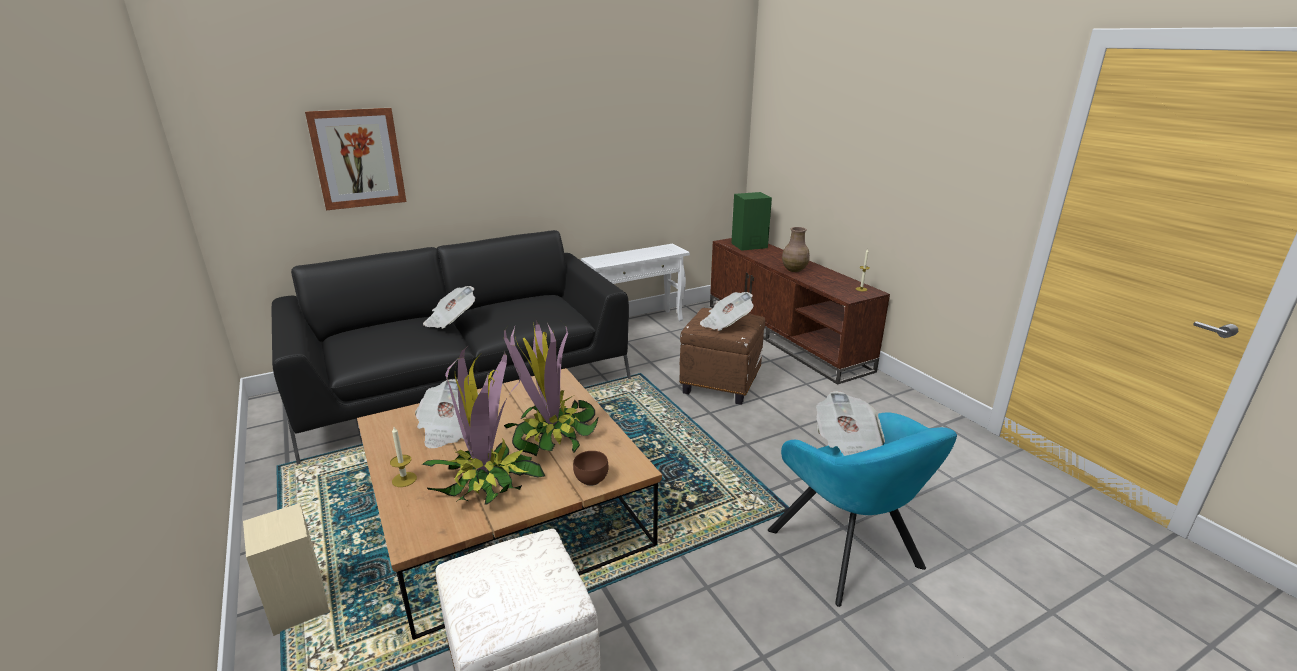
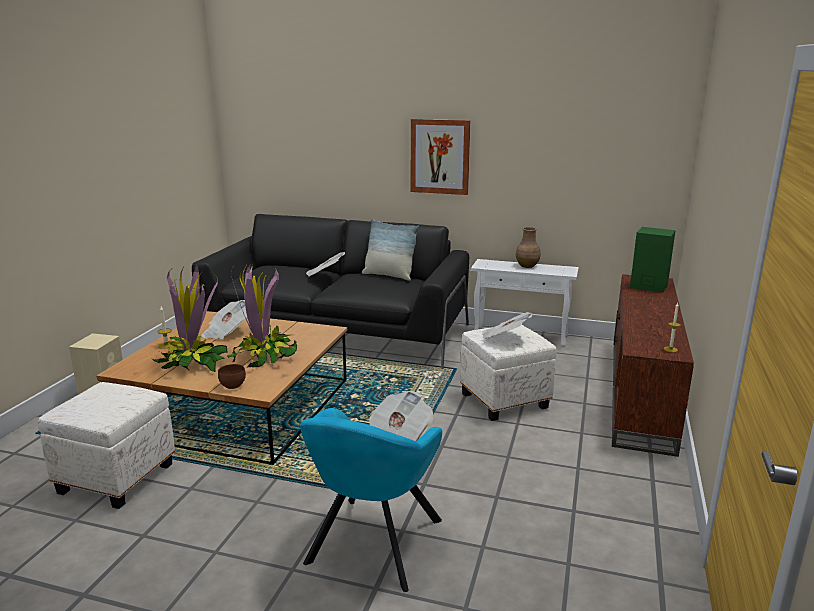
camera: 45 degrees right, 5 degrees down
(358, 158) = (314, 146): picture -> picture (440, 156)
(519, 300) = (389, 275): none -> pillow
(720, 383) = (505, 400): brown ottoman -> white ottoman
(794, 269) = (642, 315): brown vase -> brown vase (527, 266)

